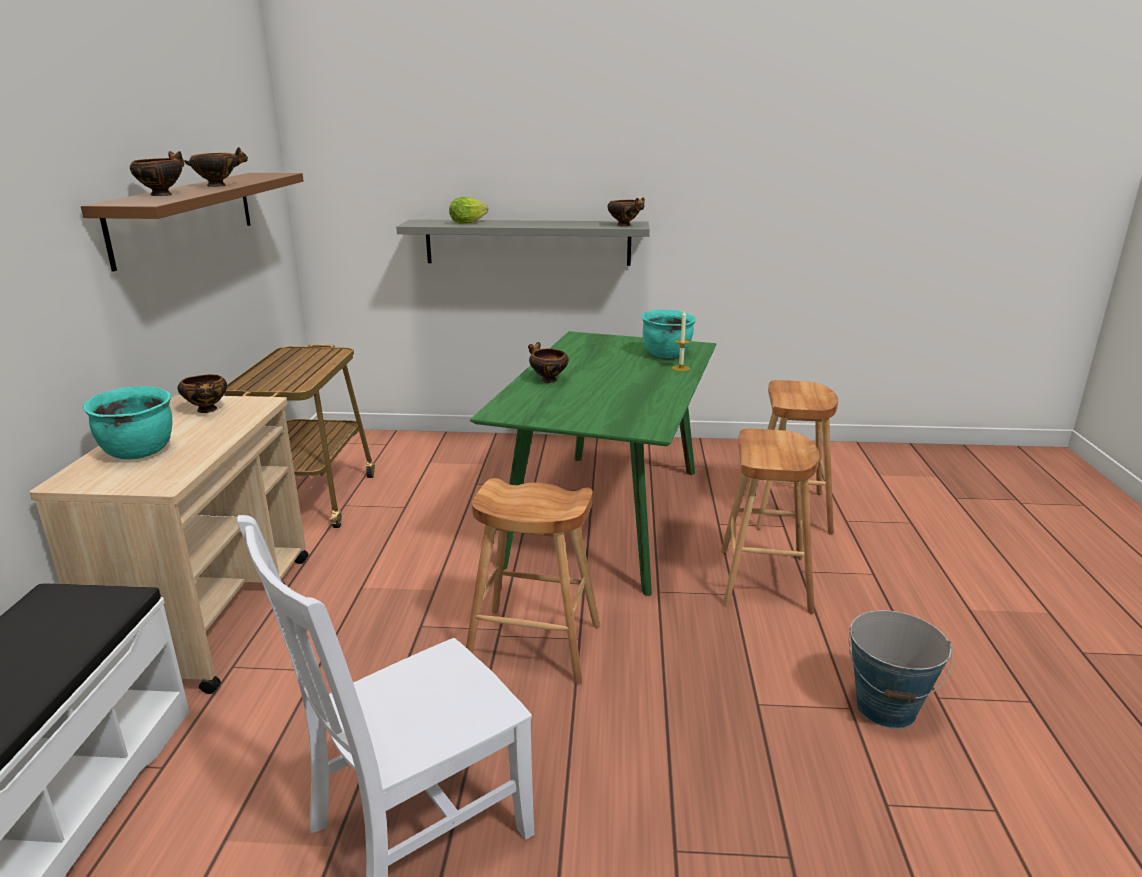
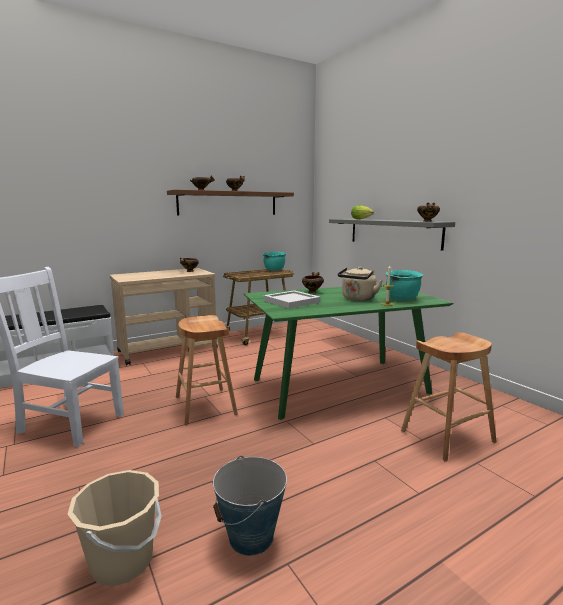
camera: 55 degrees right, 10 degrees down
(140, 452) = (147, 274): turquoise cooking pot -> turquoise cooking pot (274, 270)
(586, 406) = (291, 301): none -> white tray
(633, 372) = (357, 299): none -> beige kettle
(764, 580) = (343, 449): brown stool -> none
(881, 829) = (122, 561): none -> beige bucket

